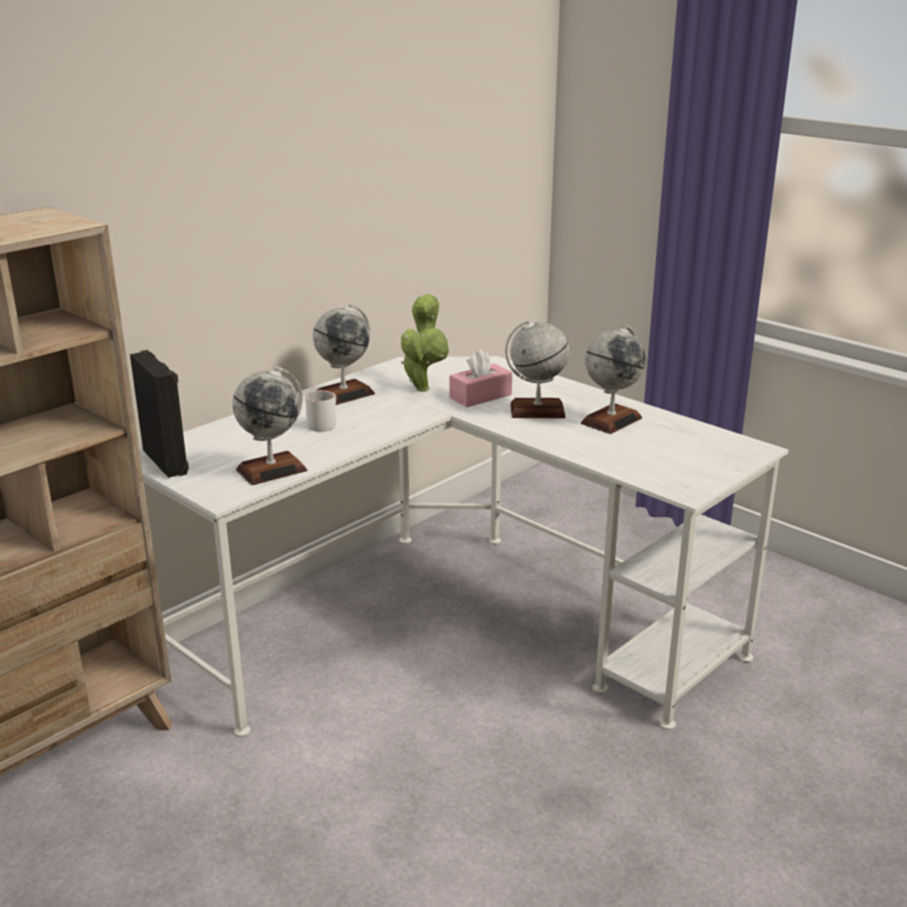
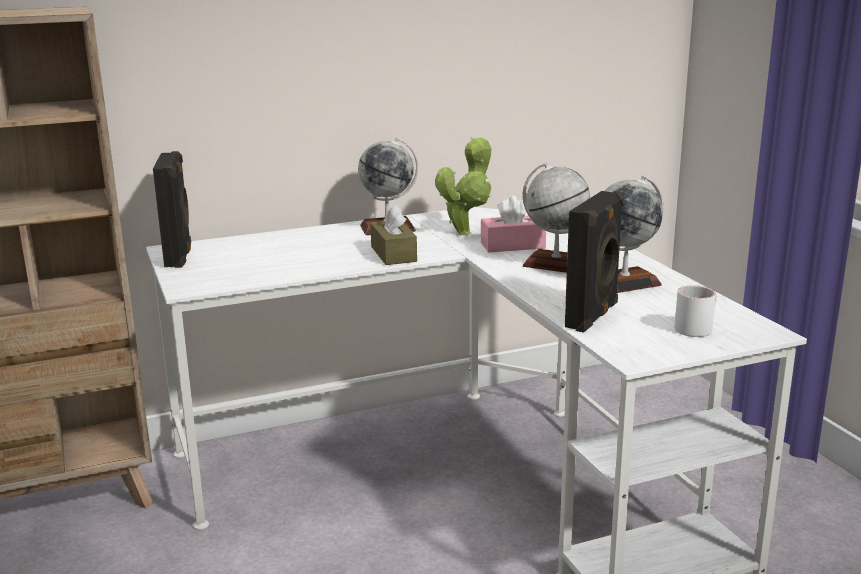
camera: 25 degrees right, 5 degrees down
(272, 470) = (253, 274): globe -> none
(323, 423) = (342, 247): white mug -> white mug (696, 327)
(382, 423) = (393, 254): none -> brown tissue box
(619, 458) = (593, 316): none -> black speaker

